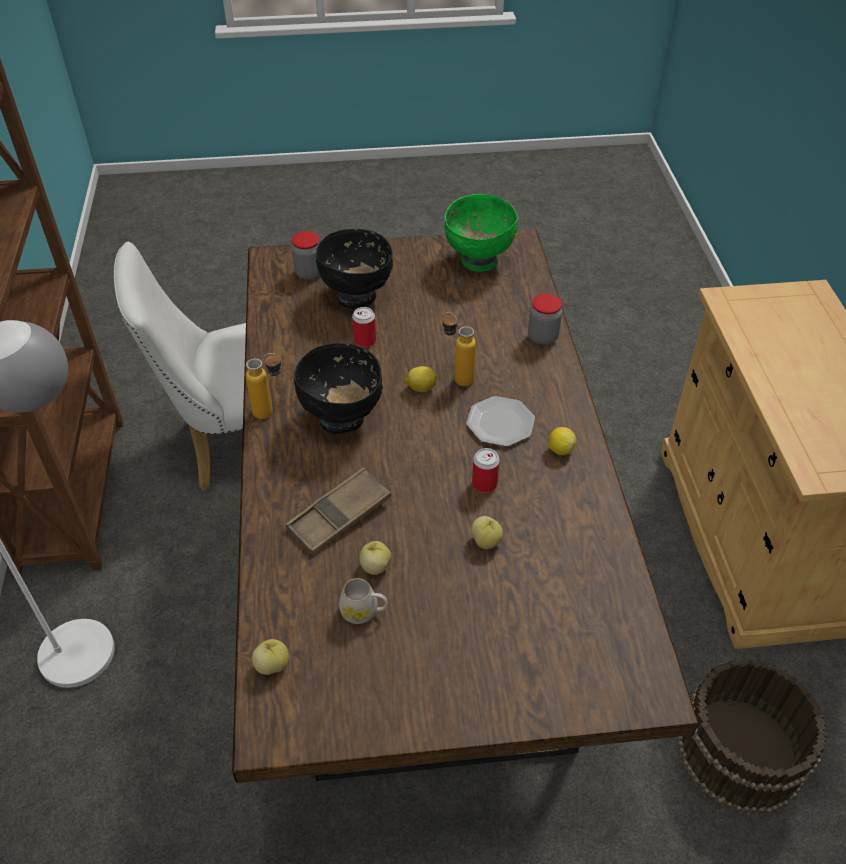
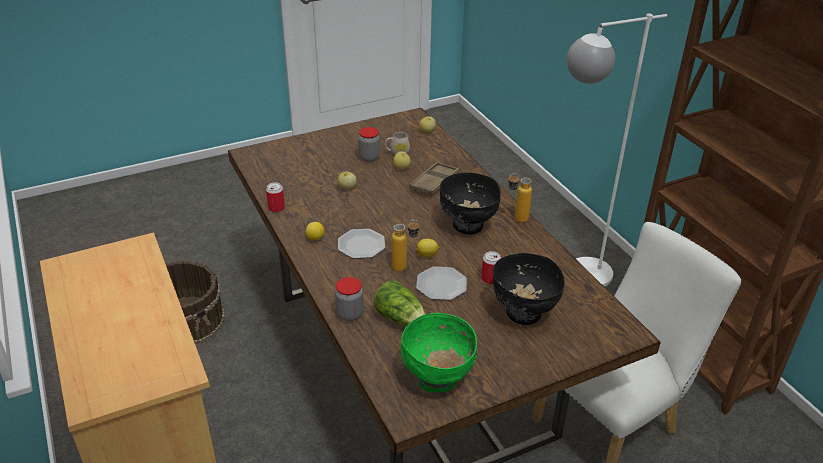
camera: 160 degrees right, 10 degrees down
(309, 273) = (582, 326): jar -> jar (369, 157)
(425, 347) = (441, 285): none -> plate
(484, 484) = (358, 211): can -> can (276, 208)
(488, 320) = (401, 318): none -> lettuce

